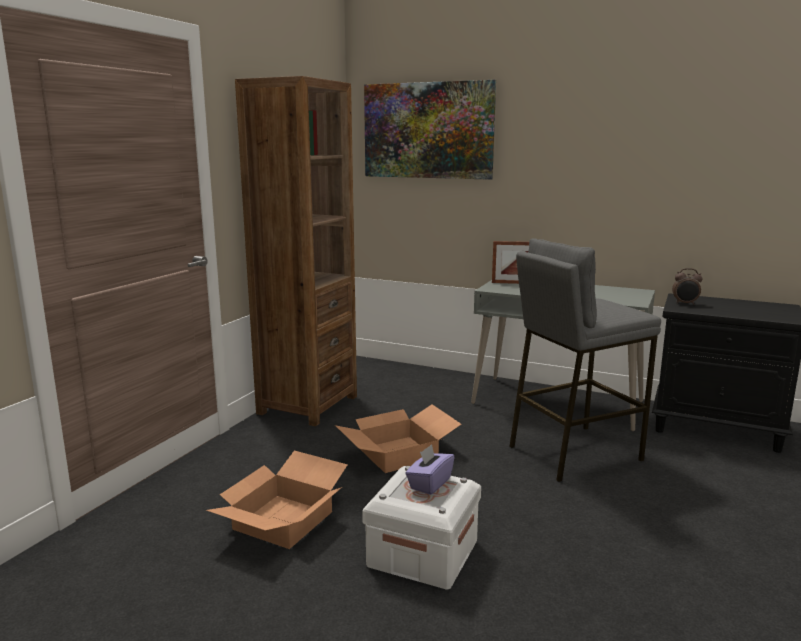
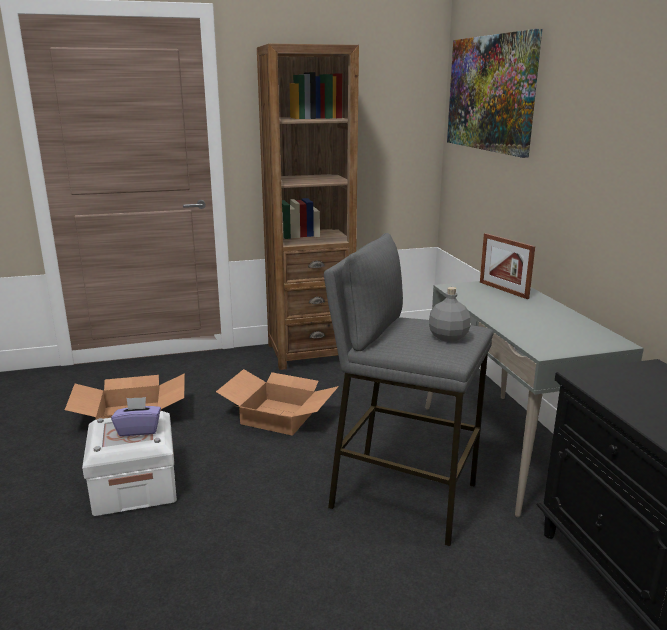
camera: 50 degrees right, 5 degrees up
(609, 305) = (447, 337): none -> grey bottle
(685, 303) = (619, 376): alarm clock -> none

